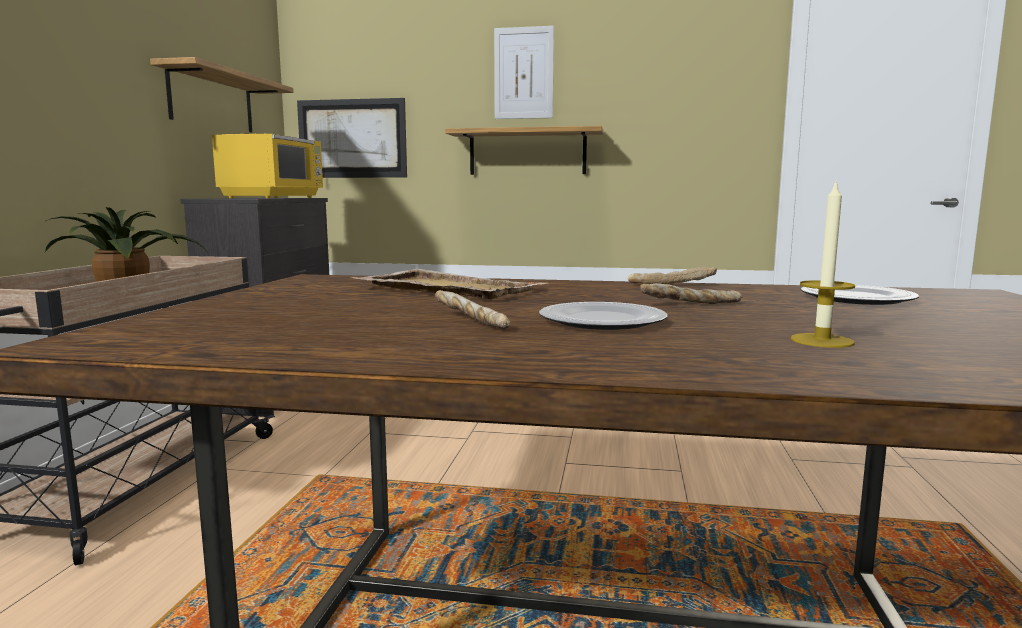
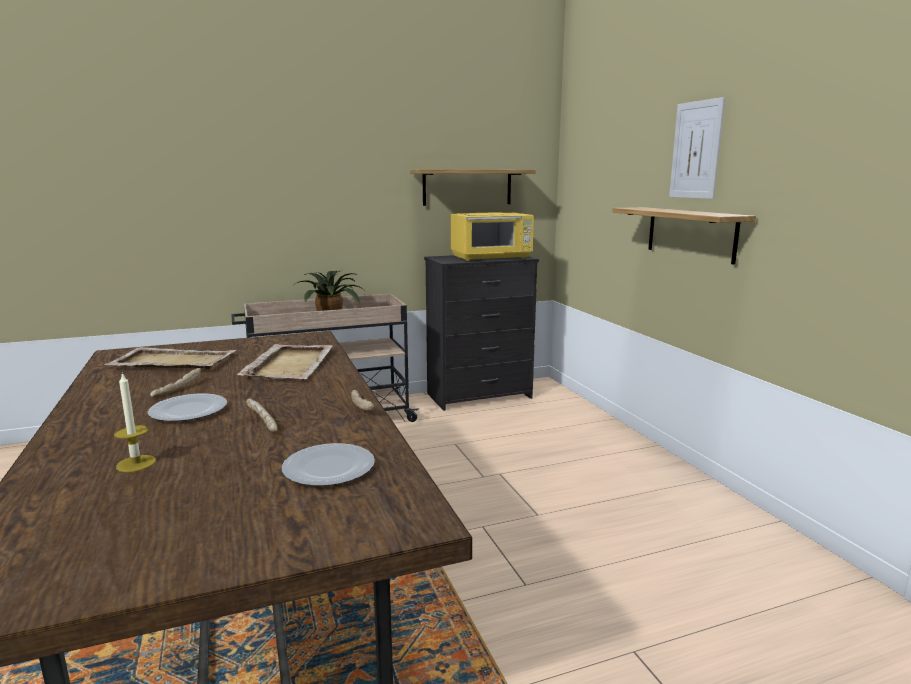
camera: 60 degrees right, 5 degrees up
(281, 319) = (172, 362): none -> beige tray
(352, 138) = (586, 207): picture -> none

